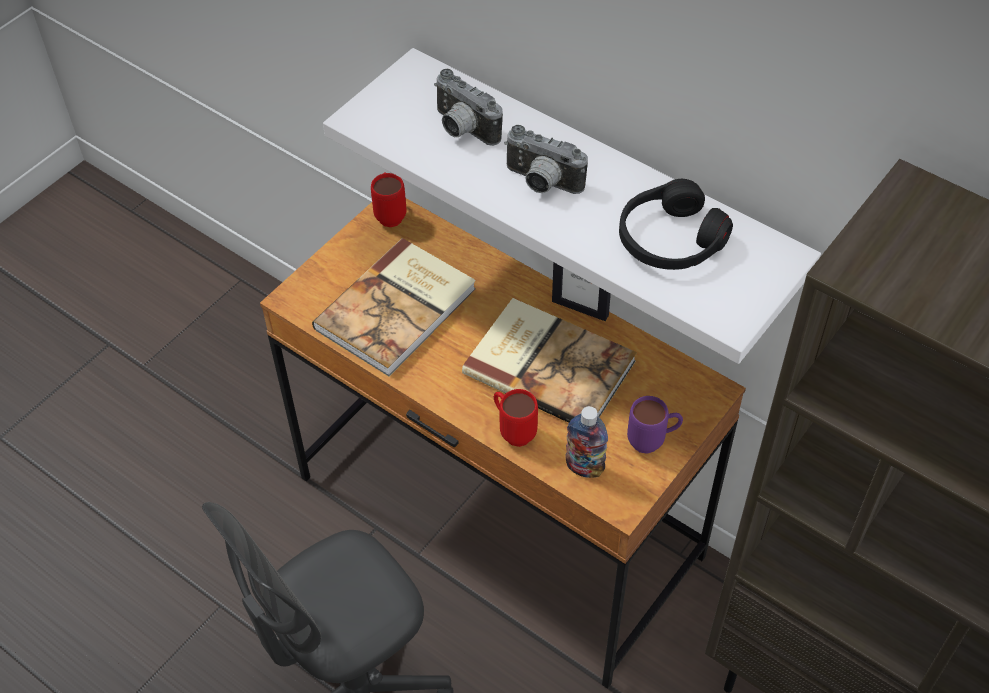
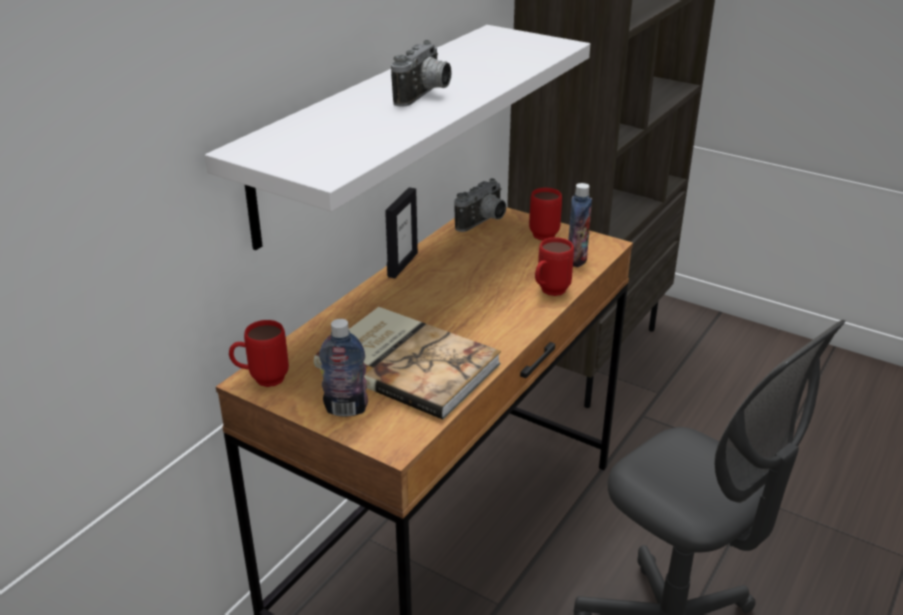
camera: 95 degrees left, 20 degrees down
(341, 268) = (346, 409): none -> bottle
(462, 129) = (349, 126): camera -> camera (484, 222)
(549, 365) = (471, 277): book -> none
(653, 442) = (542, 233): purple mug -> red mug
(670, 239) = (485, 58): black headphones -> none

